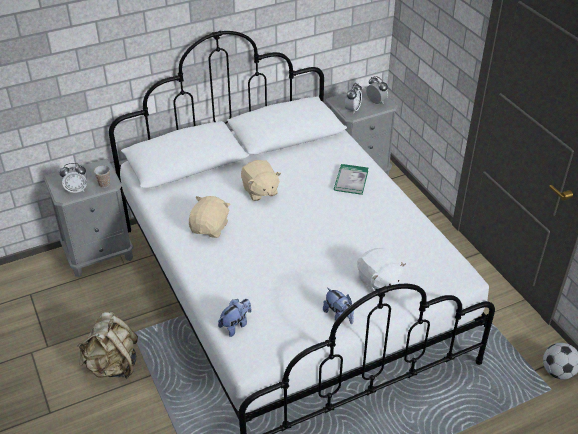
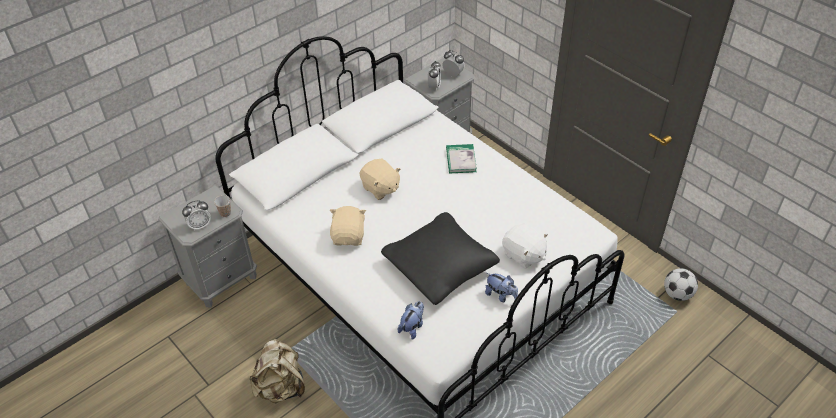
camera: 15 degrees left, 5 degrees up
(288, 274) = (440, 266): none -> black pillow

